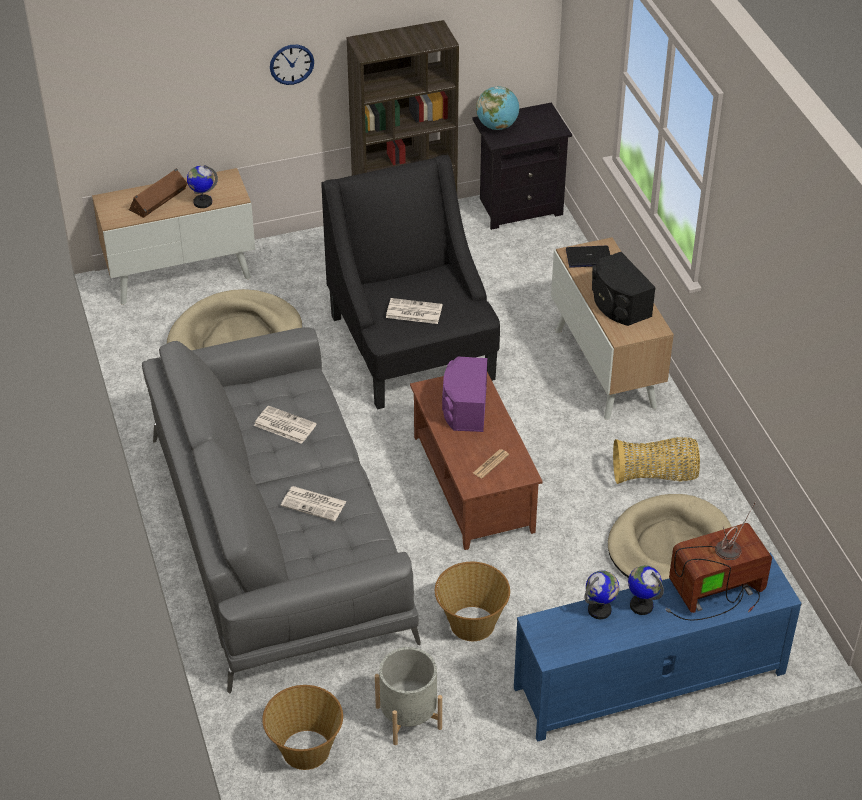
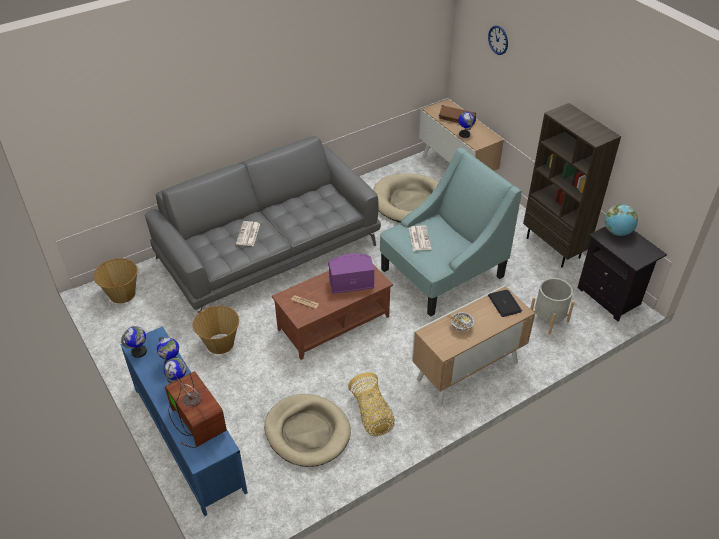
camera: 75 degrees right, 0 degrees up
(284, 425) = (306, 210): newspaper -> none
(291, 64) = (542, 98): wall clock -> wall clock (498, 40)
(408, 717) = (147, 329): grey planter -> grey planter (548, 319)
(412, 348) = (441, 273): black armchair -> turquoise armchair
(565, 648) = (139, 352): none -> globe
(618, 304) = (461, 327): black speaker -> bowl

